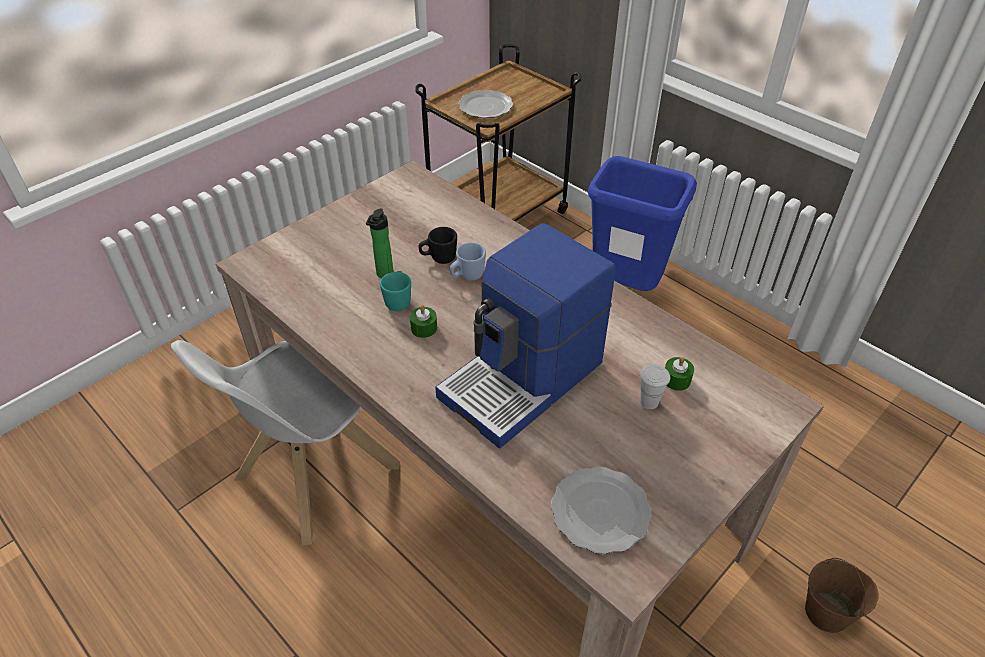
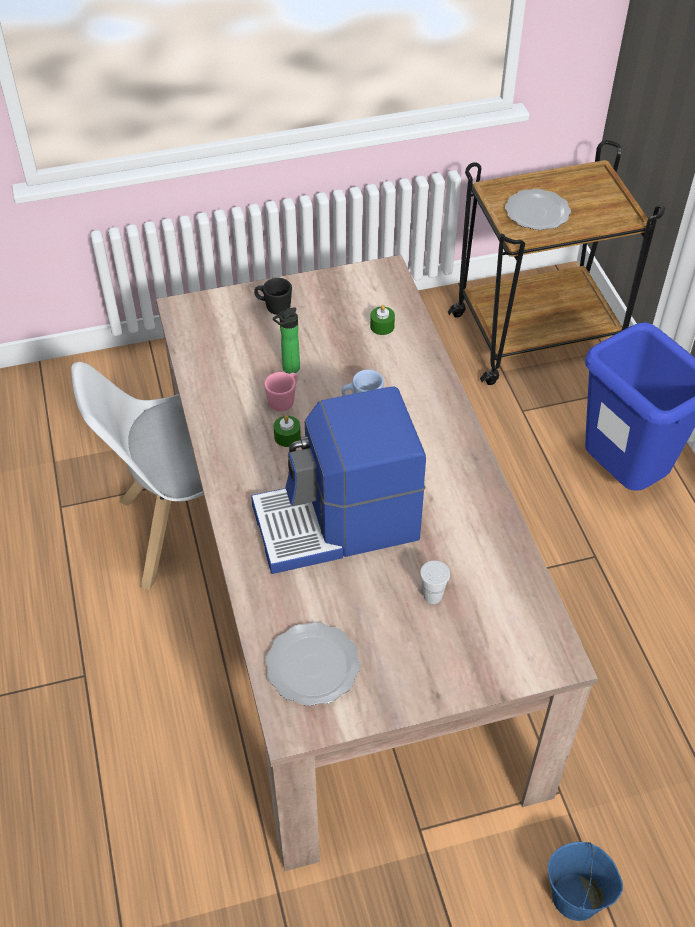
camera: 30 degrees right, 5 degrees up
(398, 300) = (284, 400): turquoise mug -> pink mug
(438, 258) = (349, 373): black mug -> black mug (273, 307)
(676, 379) = (475, 588): green candle -> green candle (382, 326)
(827, 612) = (576, 897): brown bucket -> blue bucket

